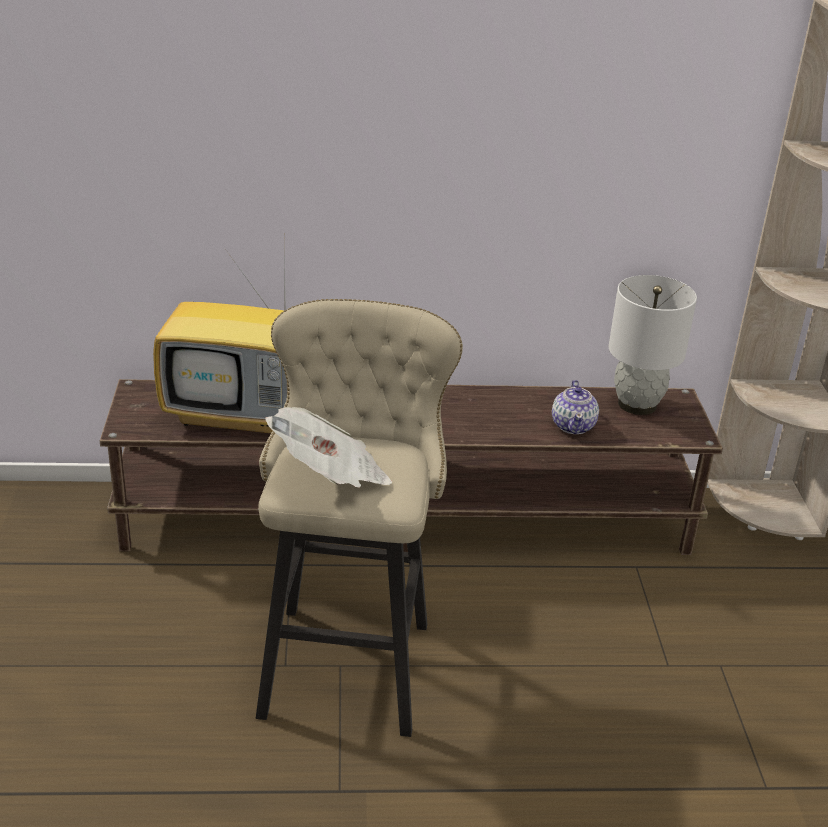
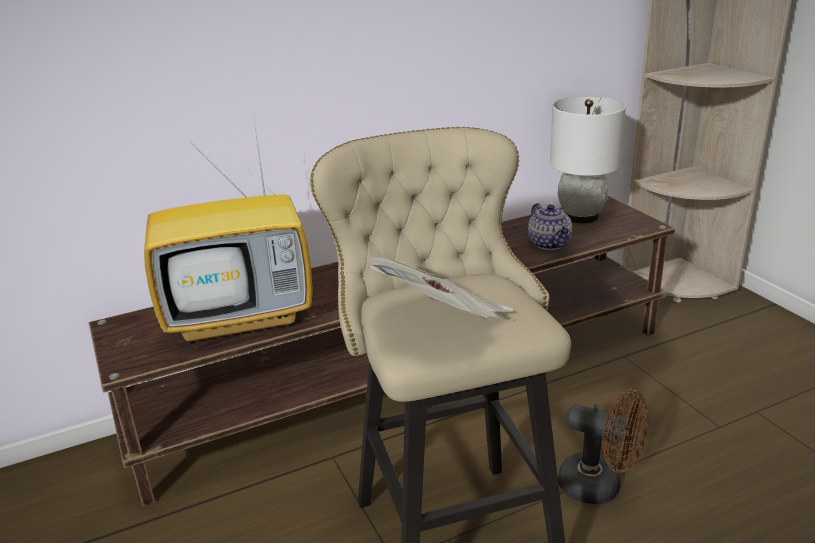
camera: 20 degrees left, 5 degrees down
(503, 673) = (599, 486): none -> brown fan

